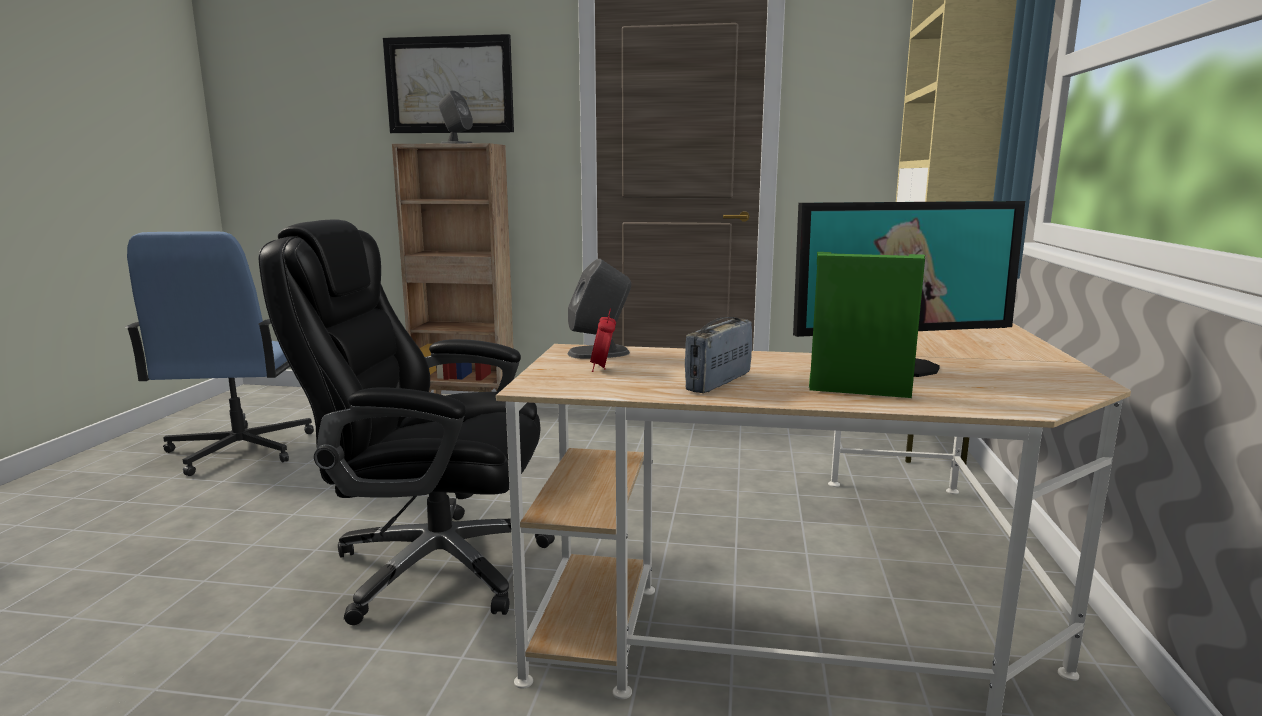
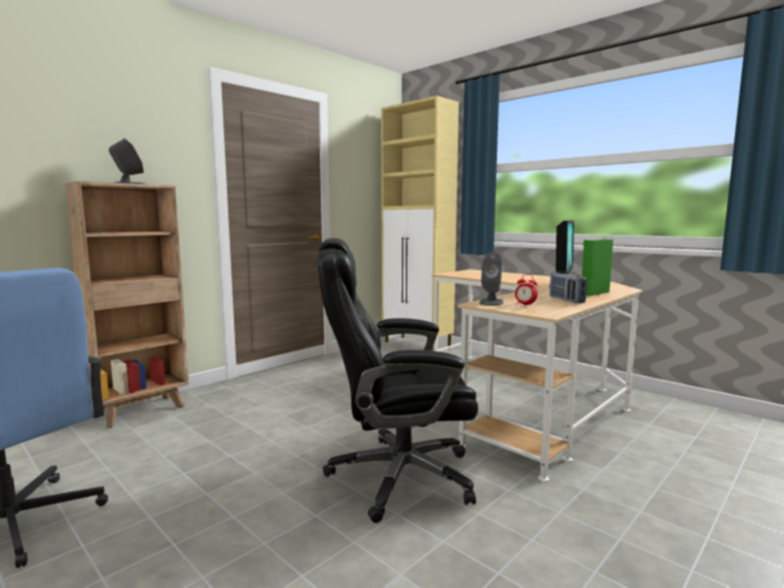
camera: 55 degrees left, 5 degrees down
(435, 566) = (398, 476): black office chair -> black office chair turned 45 degrees clockwise
(449, 85) = (99, 132): picture -> none

